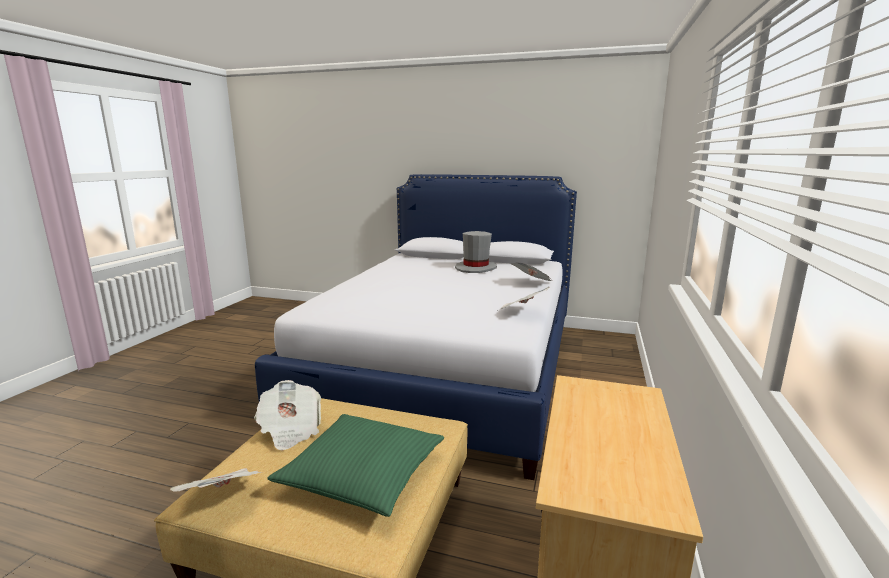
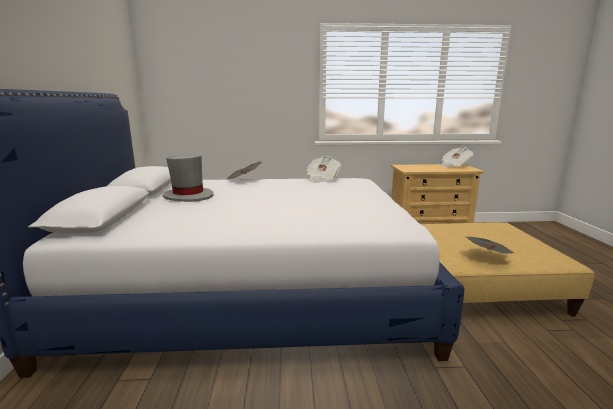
camera: 110 degrees left, 0 degrees up
(223, 497) = (553, 255): newspaper -> newspaper (454, 165)
(362, 474) = (479, 232): green pillow -> none

